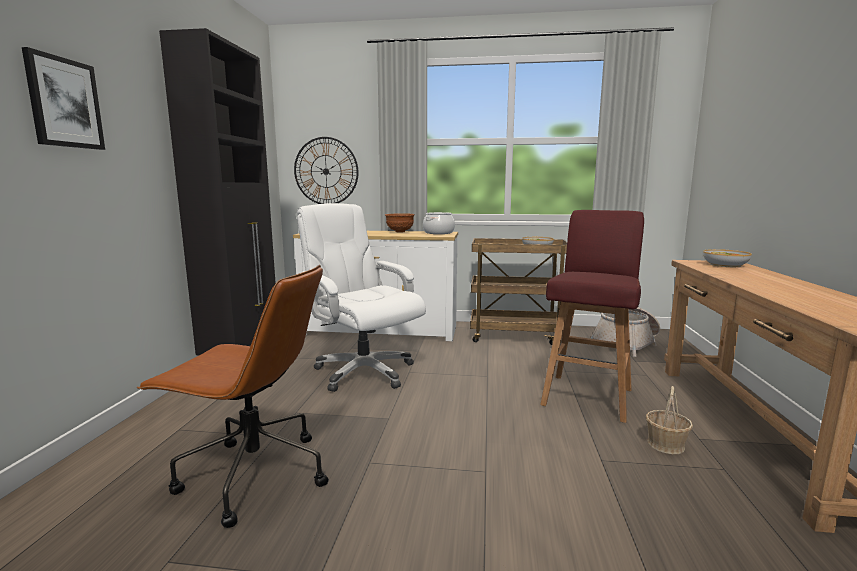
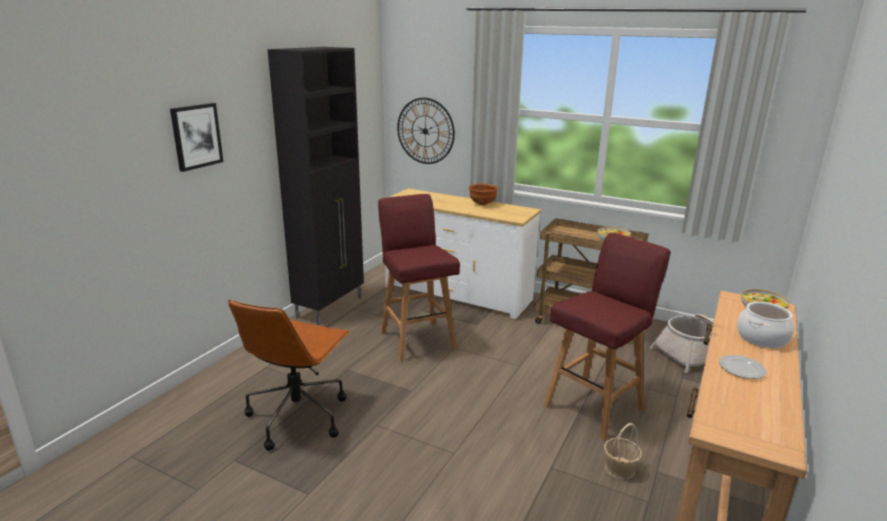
camera: 20 degrees right, 10 degrees up
(252, 475) = (298, 416): brown office chair -> brown office chair turned 75 degrees clockwise
(363, 371) = (417, 339): white office chair -> red stool
(438, 233) = (517, 211): cooking pot -> cooking pot (762, 338)
(789, 292) = (741, 369): none -> plate

